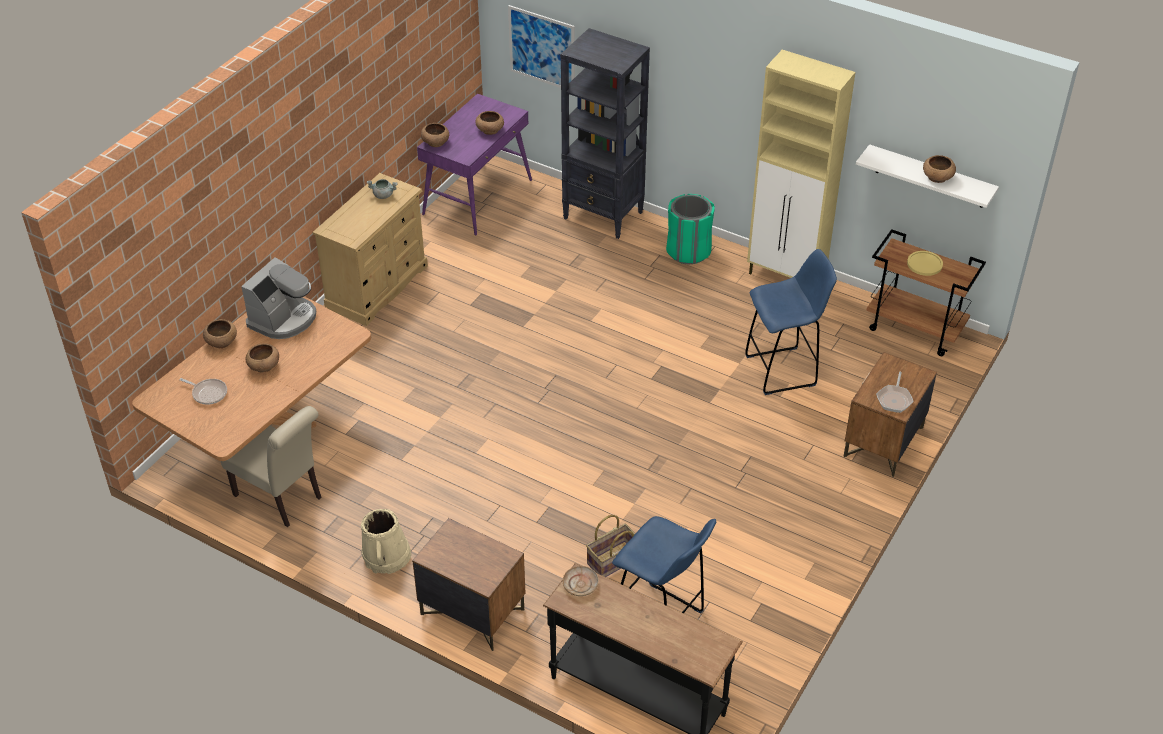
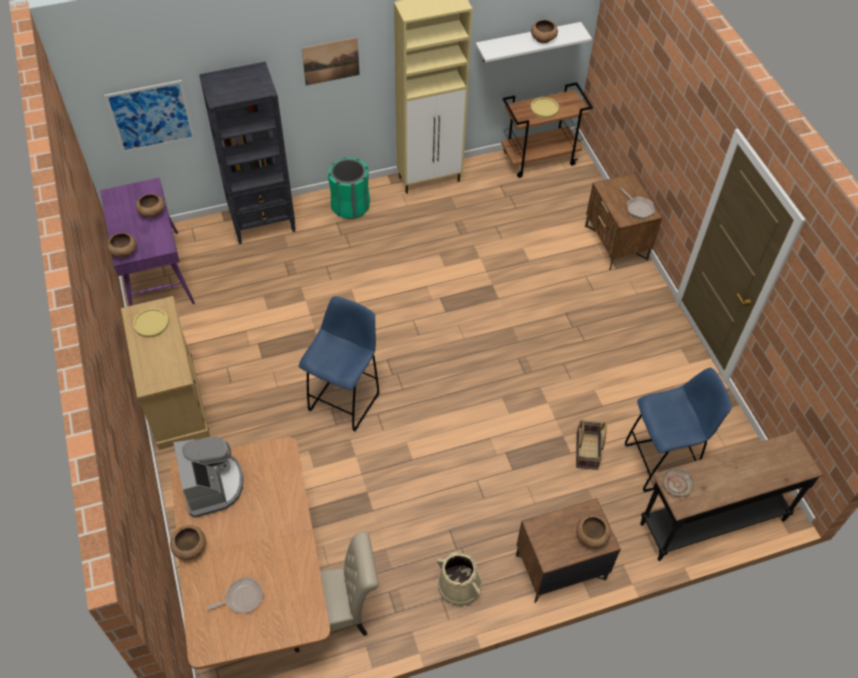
camera: 50 degrees left, 10 degrees up
(263, 366) = (252, 536): brown bowl -> brown bowl (591, 536)
(383, 195) = (151, 323): grey cooking pot -> yellow plate
(713, 82) = (331, 61): none -> picture
(783, 370) = (509, 242): blue stool -> blue stool (345, 400)

